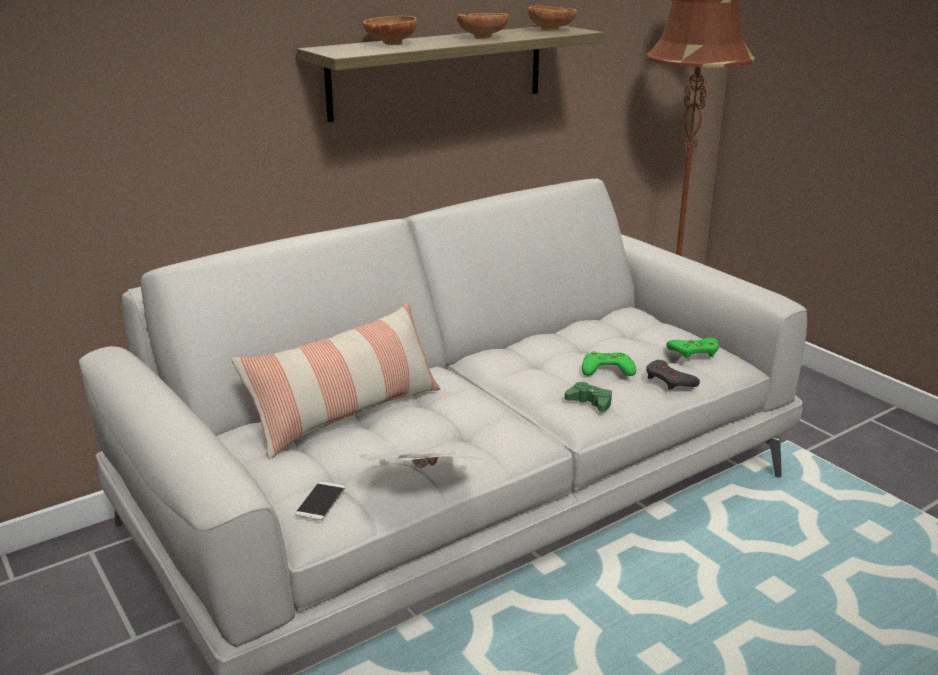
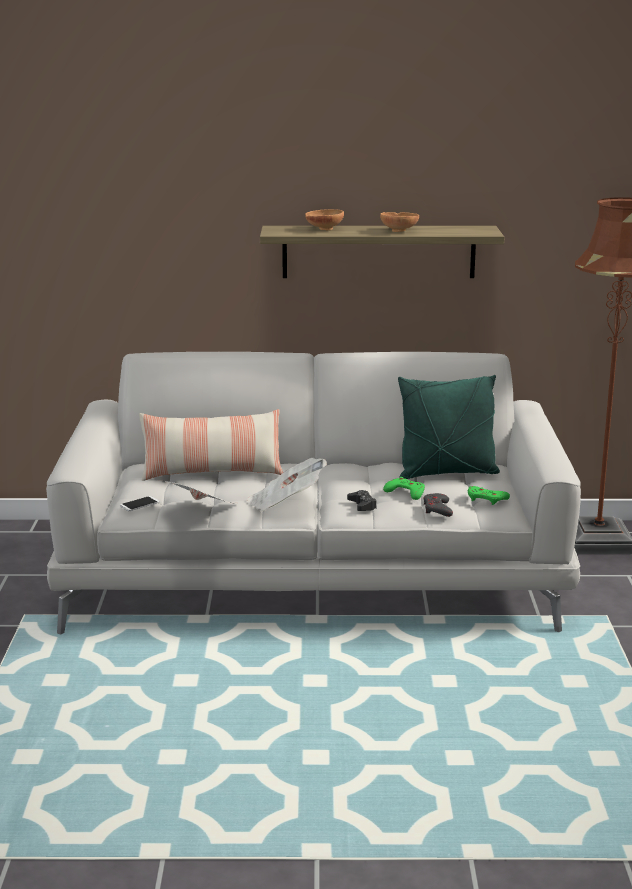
camera: 35 degrees right, 5 degrees down
(505, 431) = (285, 504): none -> newspaper
(552, 30) = (470, 230): brown bowl -> none
(590, 402) = (362, 505): green game controller -> black game controller
(601, 331) = (446, 473): none -> green pillow

